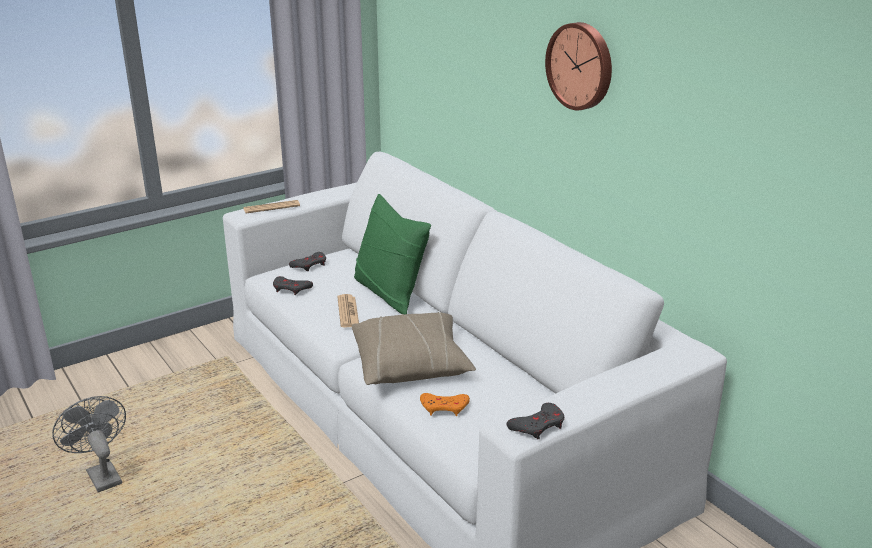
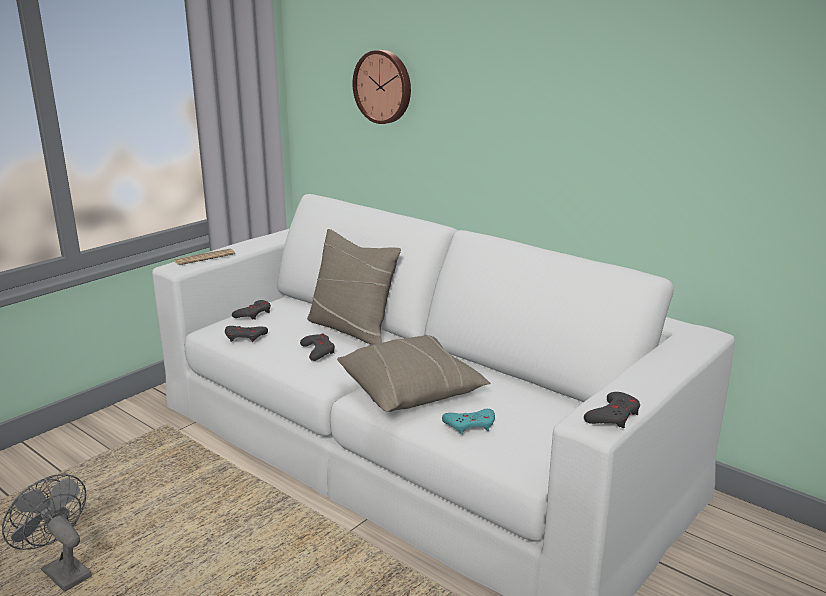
camera: 15 degrees left, 5 degrees down
(348, 312) = (318, 351): newspaper -> grey game controller
(389, 293) = (352, 329): green pillow -> beige pillow
(444, 407) = (470, 425): orange game controller -> turquoise game controller
(581, 66) = (542, 74): wall clock -> wall clock (384, 86)

